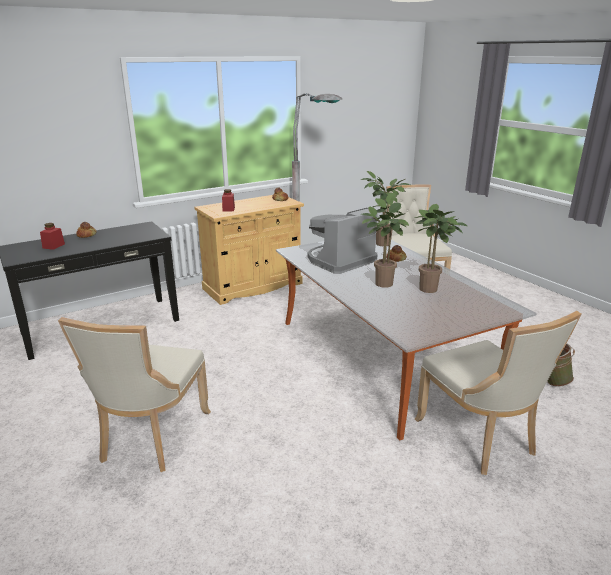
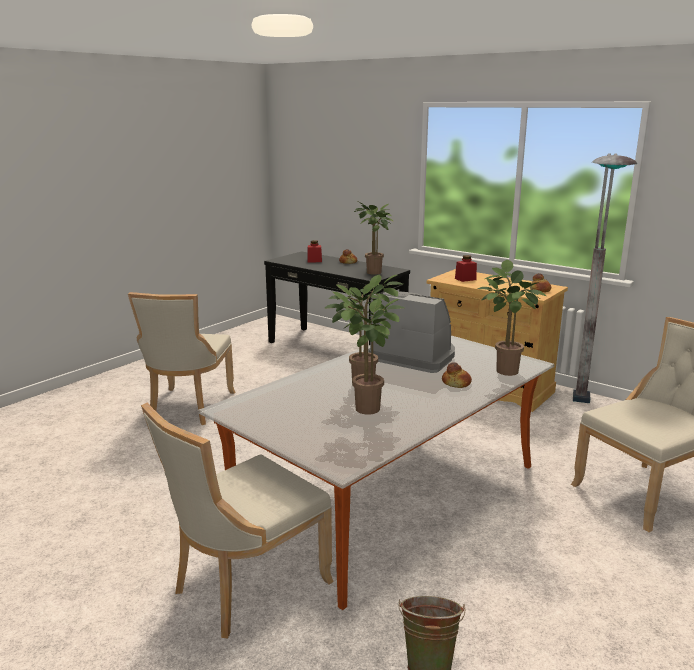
camera: 70 degrees right, 5 degrees down
(143, 233) = (374, 273): none -> potted plant
(151, 438) = (188, 408): beige chair -> beige chair turned 75 degrees counterclockwise

